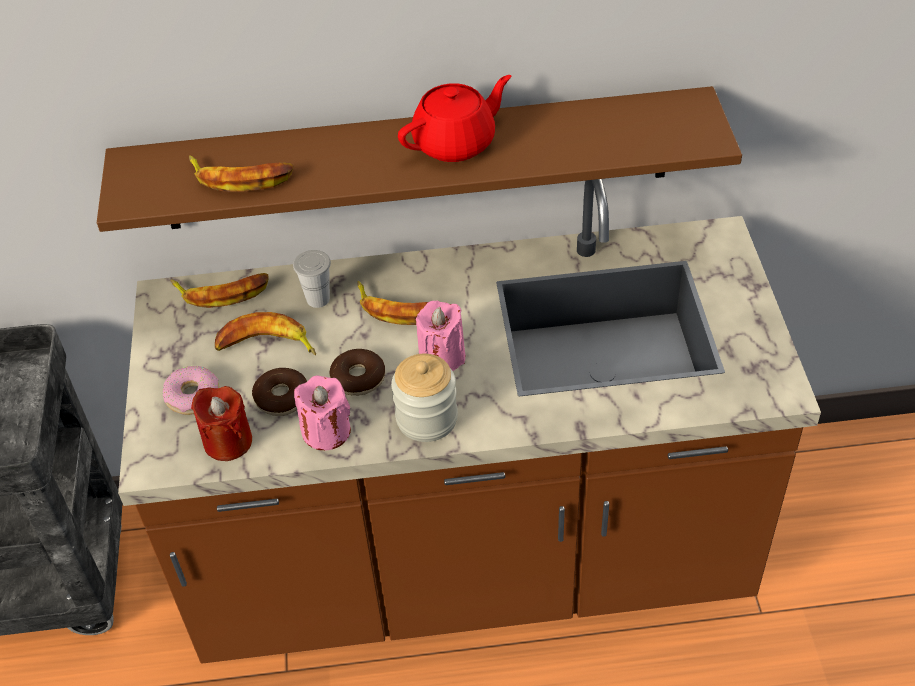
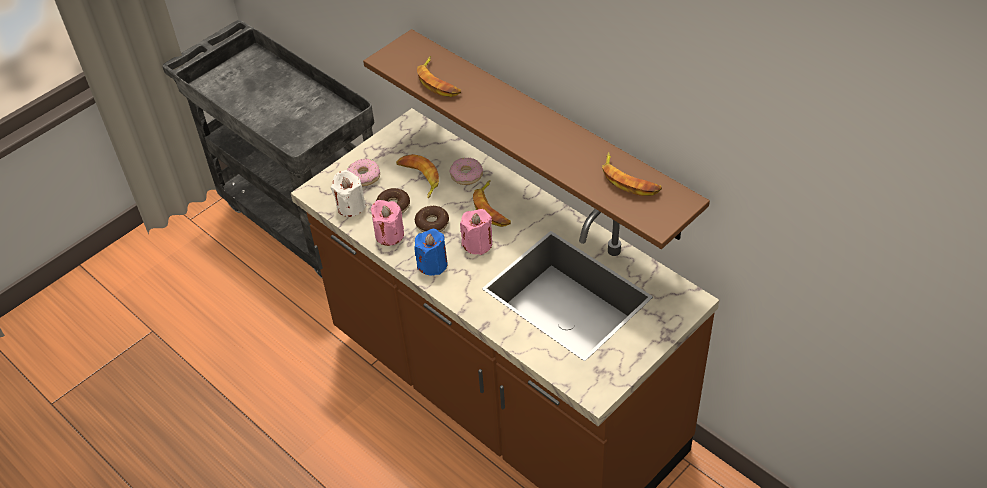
camera: 50 degrees right, 0 degrees up
(223, 292) = (435, 140): banana -> banana (629, 180)
(228, 441) = (351, 206): red candle -> white candle
(318, 299) = (466, 175): white cup -> donut
(427, 418) = (432, 264): jar -> blue candle
(456, 143) = (545, 134): red teapot -> none

